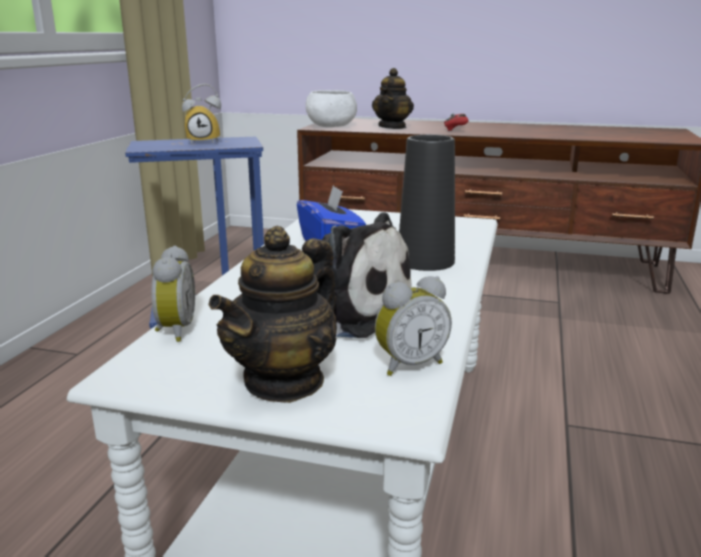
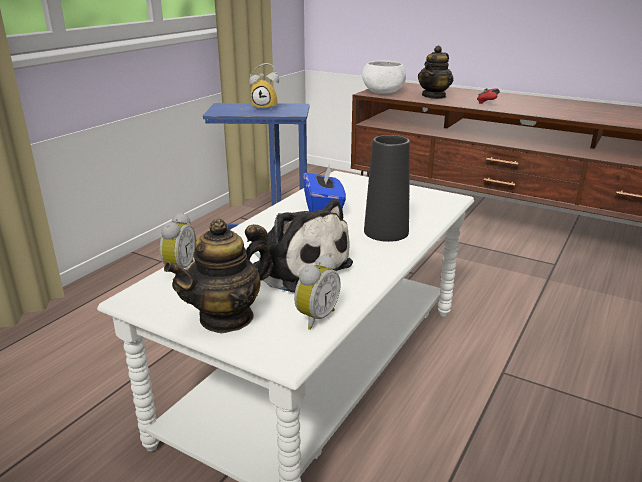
camera: 15 degrees right, 5 degrees up
(409, 364) = (315, 317): alarm clock -> alarm clock turned 45 degrees counterclockwise

